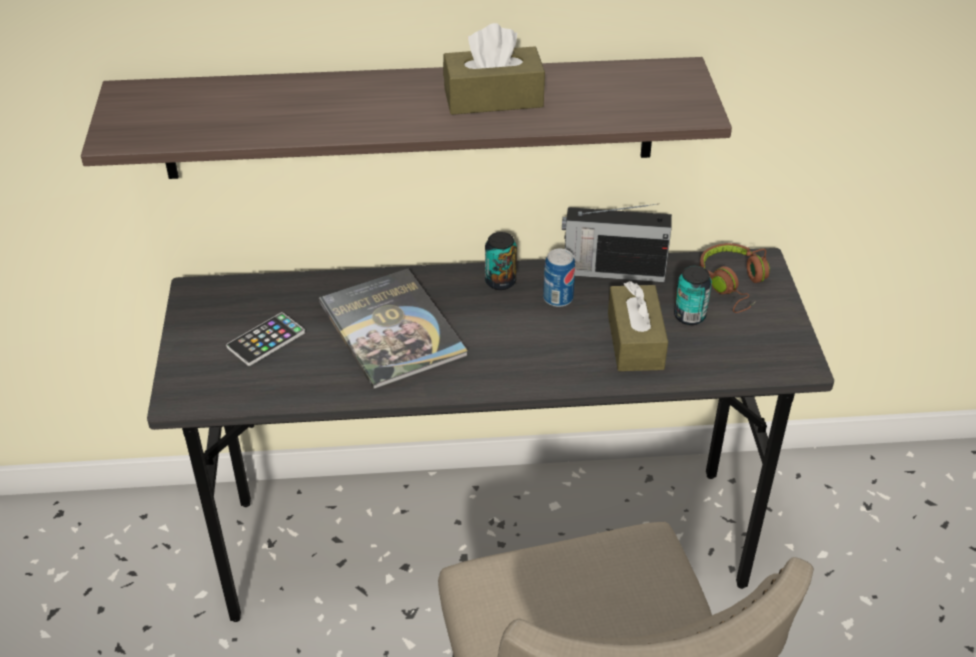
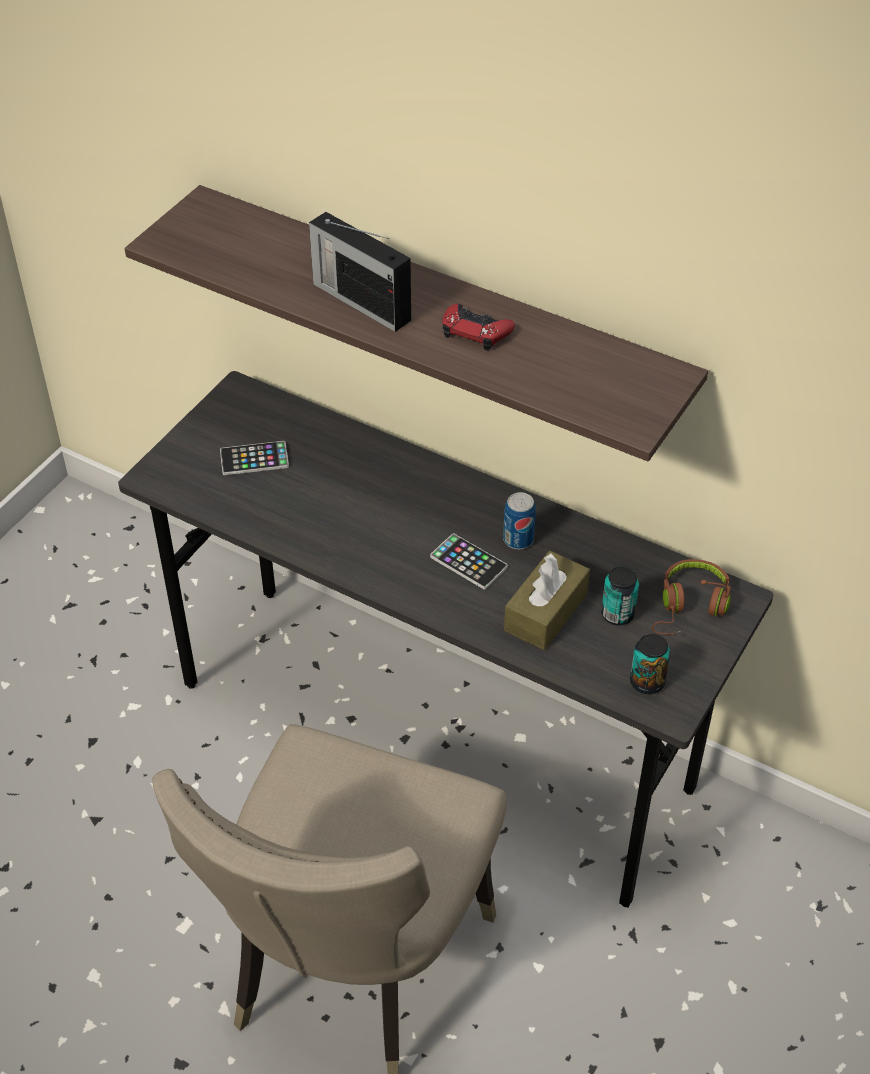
camera: 35 degrees right, 5 degrees up
(391, 329) = (356, 498): book -> none
(493, 98) = (475, 331): brown tissue box -> red game controller
(500, 281) = (484, 500): can -> can (647, 682)
(536, 334) = (468, 562): none -> phone
(612, 271) = (591, 538): radio -> radio (360, 301)

